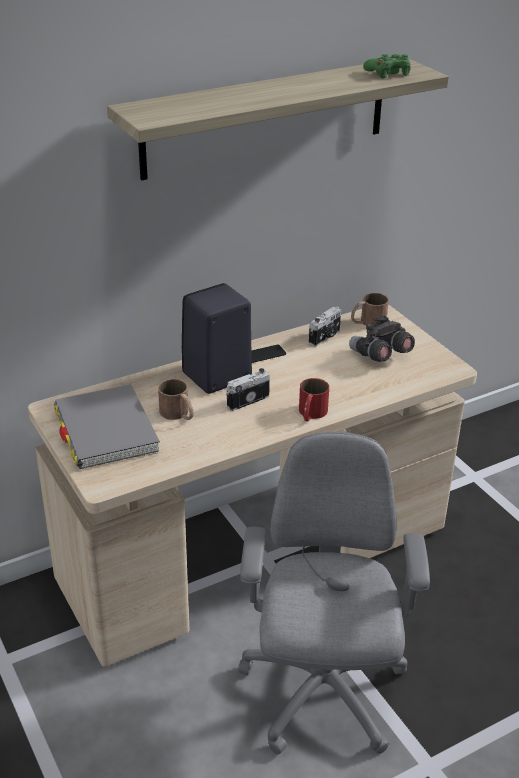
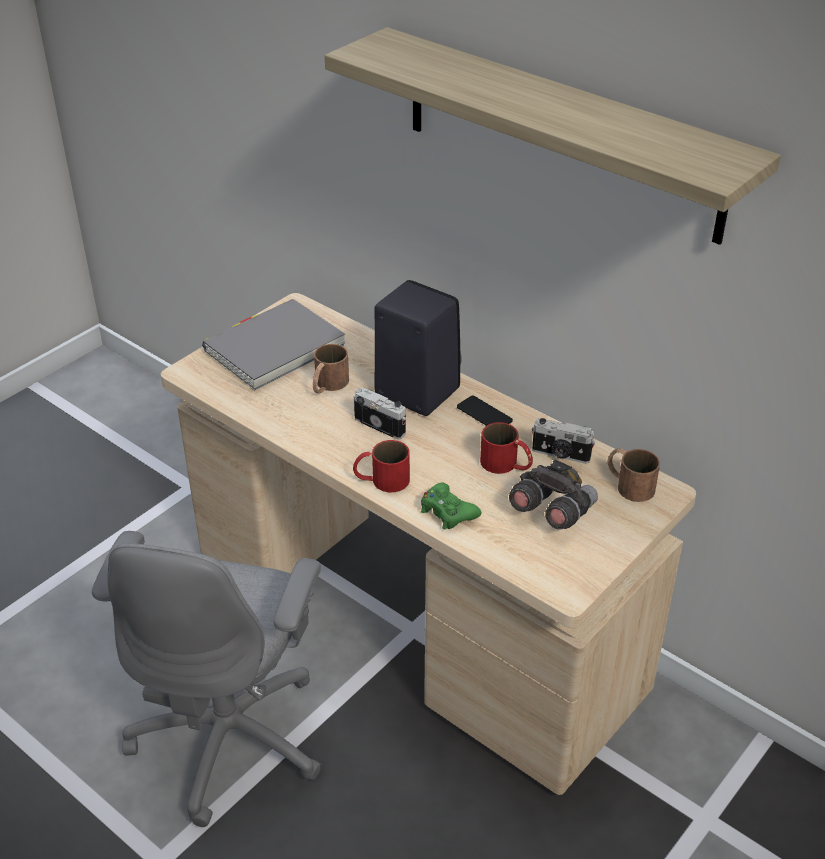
camera: 70 degrees right, 5 degrees up
(322, 693) = (231, 736): grey office chair -> grey office chair turned 120 degrees clockwise
(323, 360) = (506, 465): none -> red mug
(388, 73) = (681, 151): green game controller -> green game controller (447, 512)

